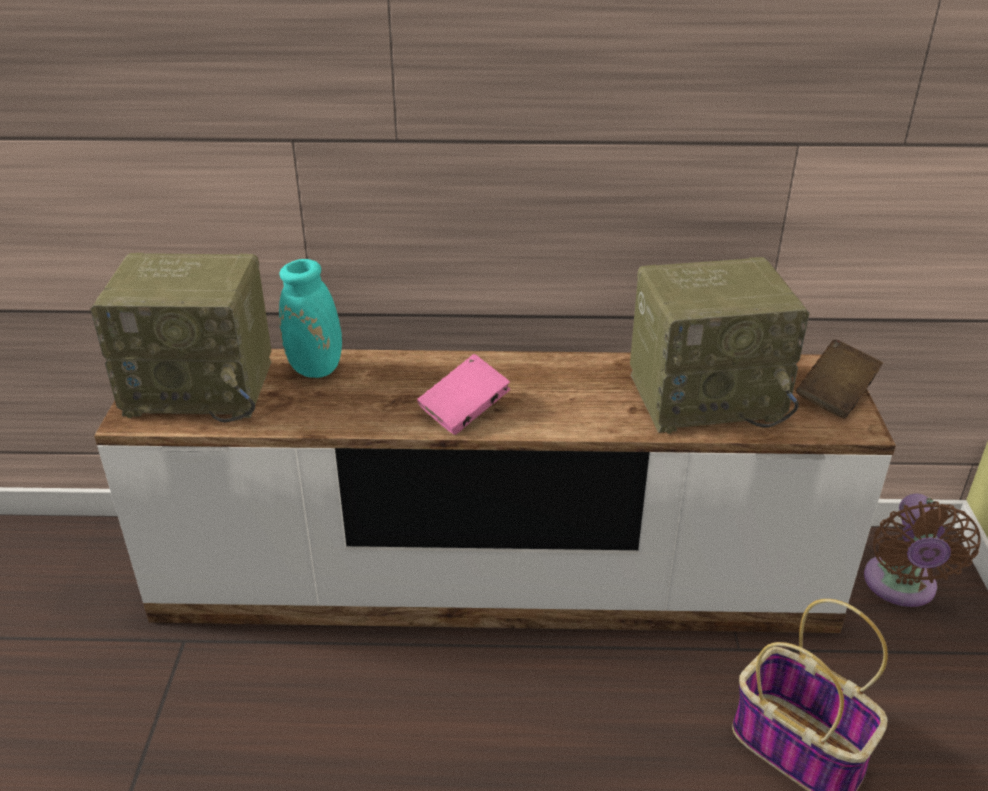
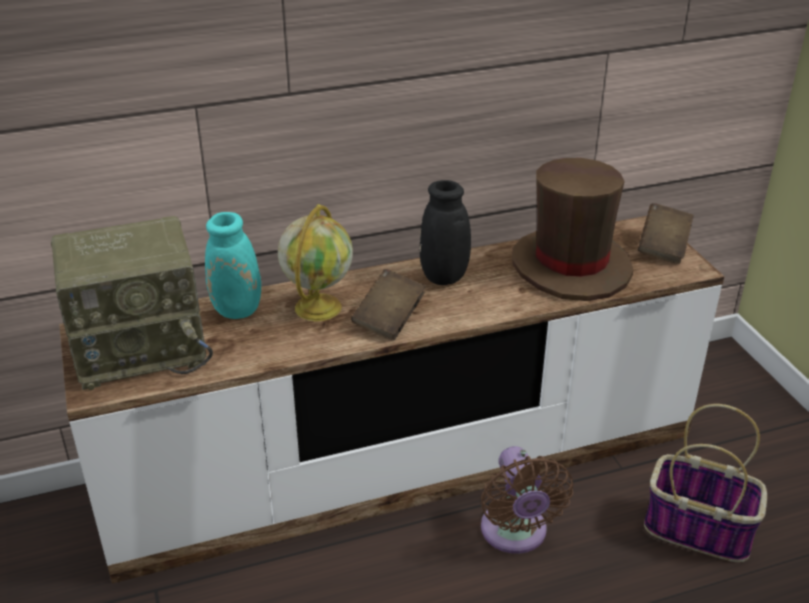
camera: 20 degrees left, 0 degrees up
(399, 382) = (318, 306): none -> globe
(464, 411) = (389, 319): pink book -> brown book
(550, 381) = (443, 280): none -> black vase
(707, 395) = (571, 266): radio -> brown hat
(900, 587) = (715, 391): brown fan -> brown fan (515, 534)

